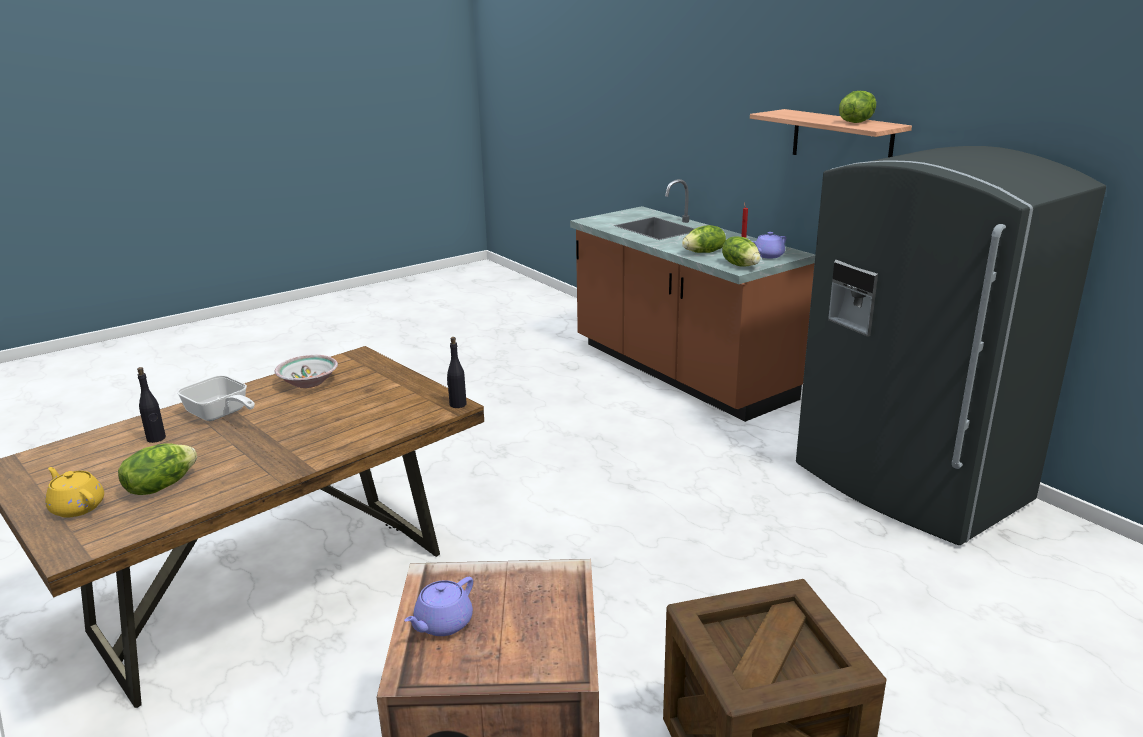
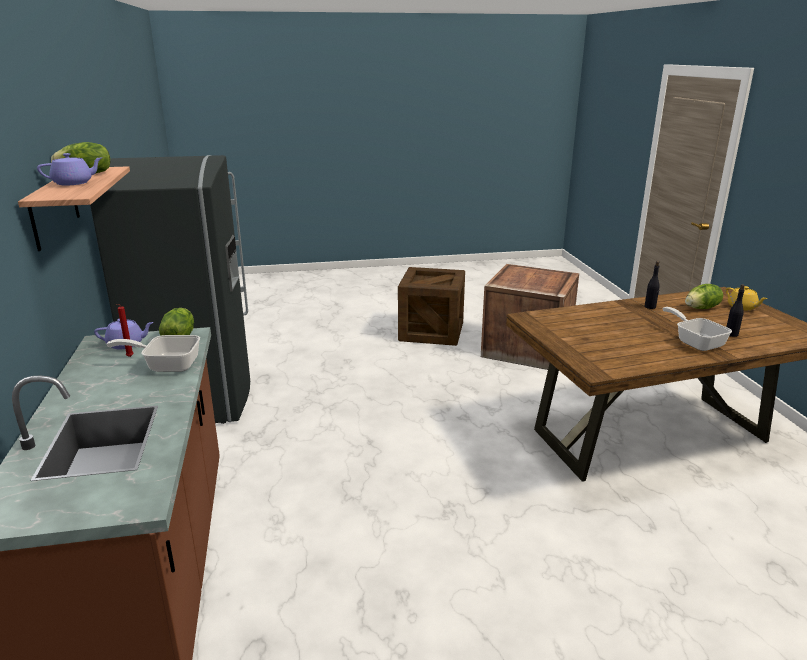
camera: 155 degrees left, 0 degrees up
(309, 382) = (636, 354): bowl -> none
(442, 624) = (553, 281): purple teapot -> purple teapot (74, 183)
(457, 404) = (523, 317): black bottle -> black bottle (650, 307)
(704, 252) = (167, 365): lettuce -> frying pan

